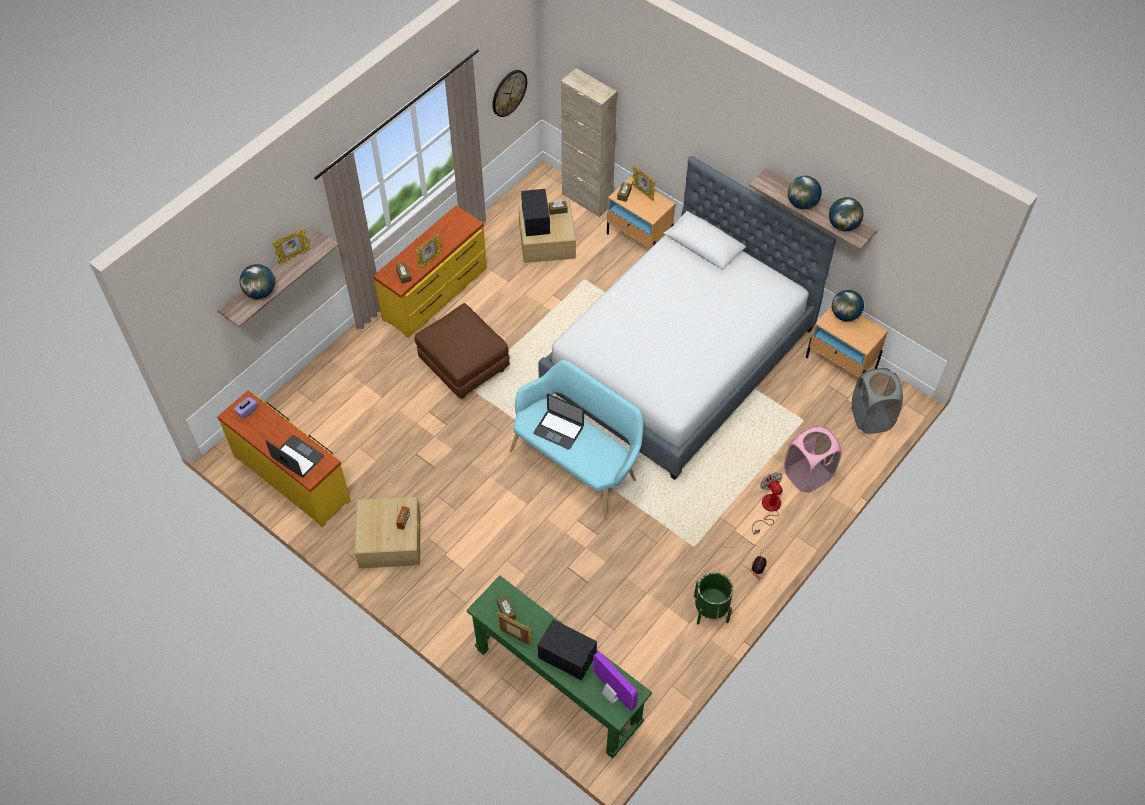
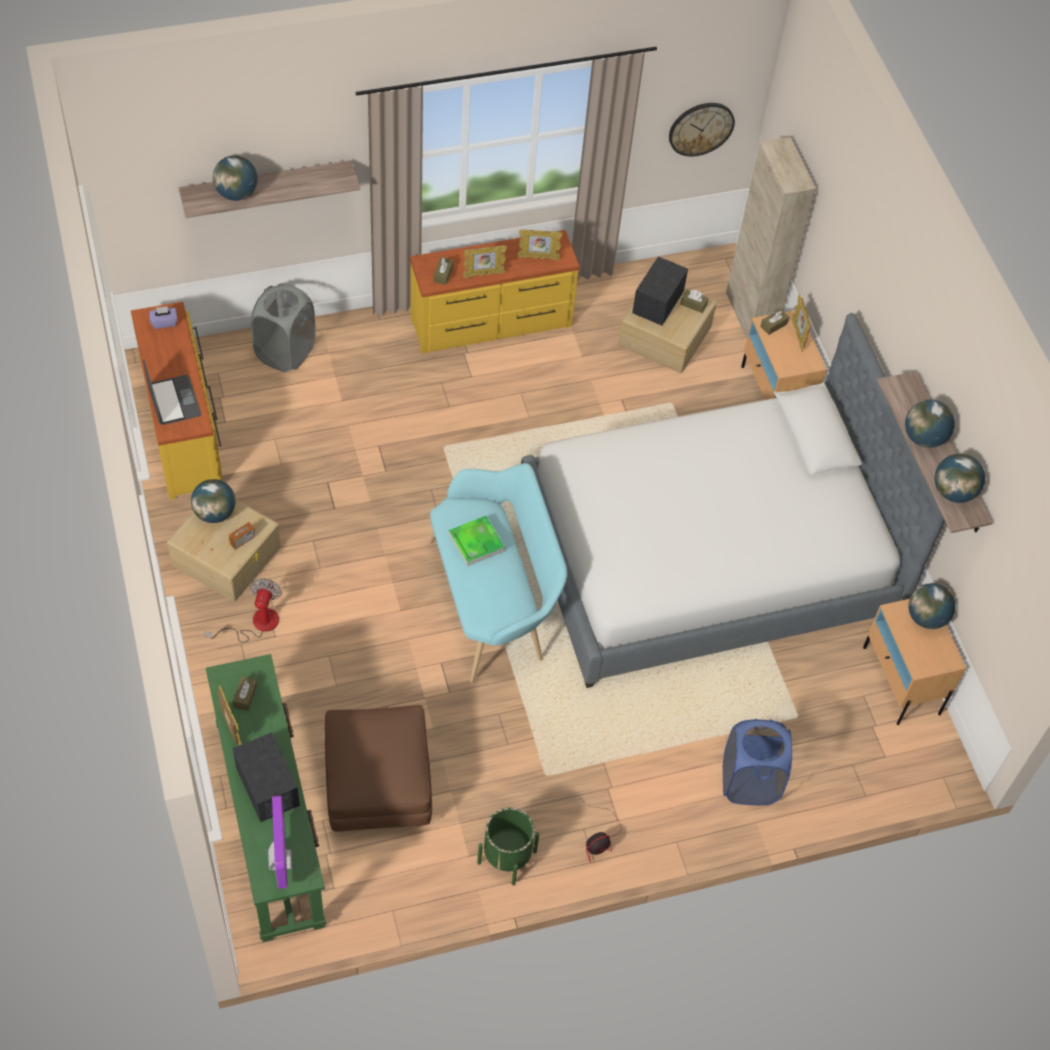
camera: 30 degrees right, 0 degrees up
(294, 256) = (302, 175): picture frame -> picture frame (538, 258)
(370, 515) = (215, 513): none -> globe
(464, 366) = (456, 420): brown ottoman -> brown ottoman (377, 786)
(558, 430) = (476, 543): laptop -> tray
(768, 509) = (668, 790): fan -> fan (256, 624)
(807, 475) = (749, 782): pink laundry basket -> blue laundry basket
(871, 417) = (885, 766): grey laundry basket -> grey laundry basket (285, 352)

